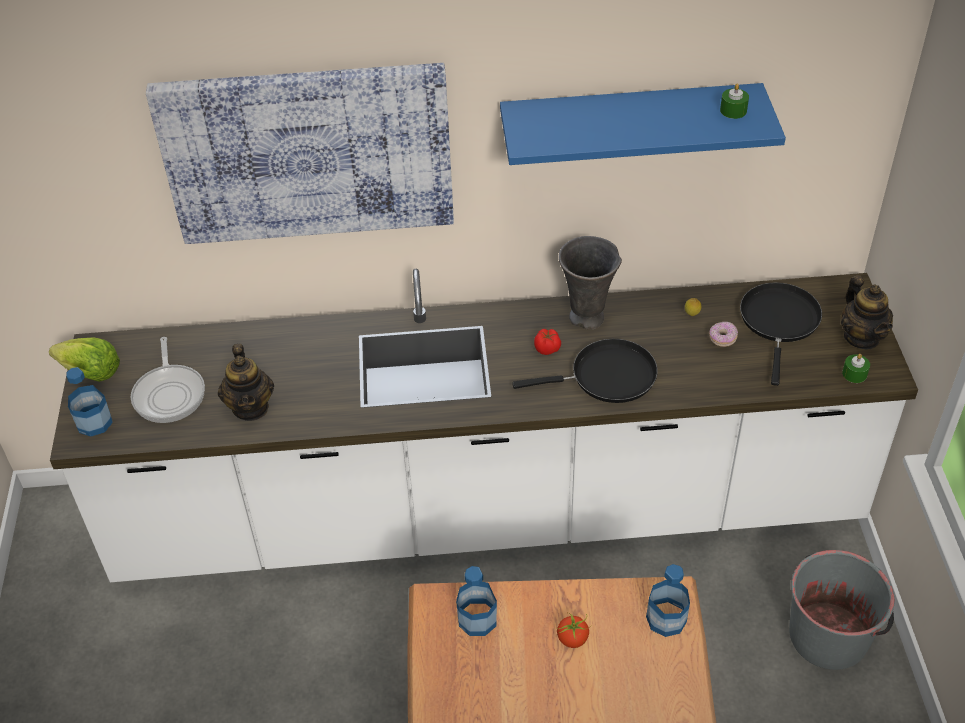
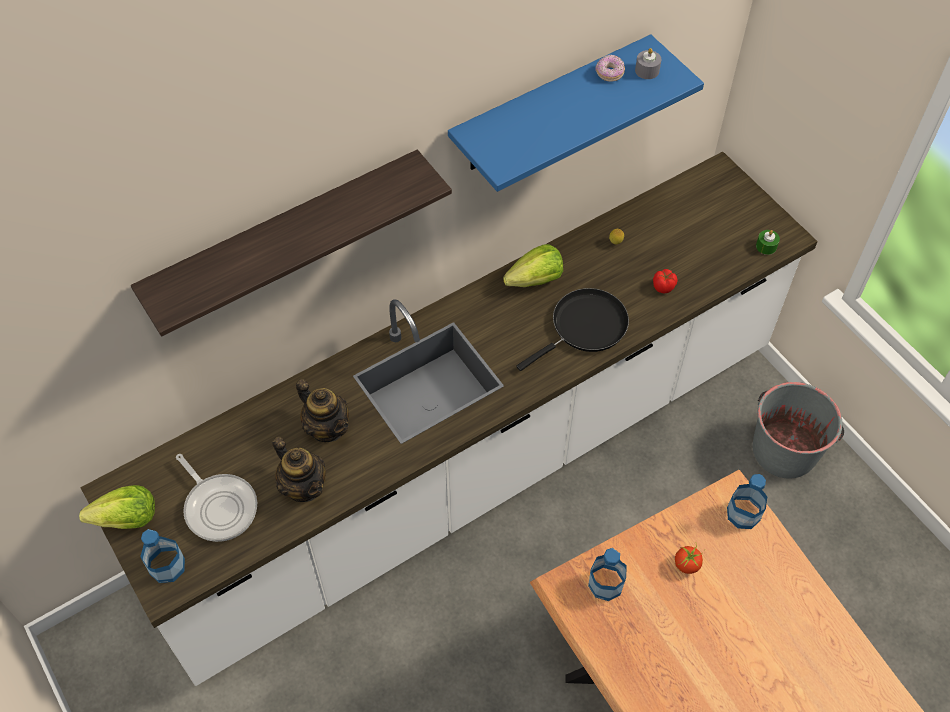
camera: 30 degrees left, 10 degrees up
(308, 151) = (285, 238): picture -> shelf
(547, 349) = (521, 322): tomato -> tomato (664, 287)
(587, 319) = (535, 280): grey vase -> lettuce
(722, 338) = (651, 255): donut -> donut (609, 73)
(733, 110) = (647, 70): green candle -> grey candle
(779, 322) = (685, 222): black frying pan -> none
(861, 337) = (752, 211): teapot -> teapot (327, 428)

